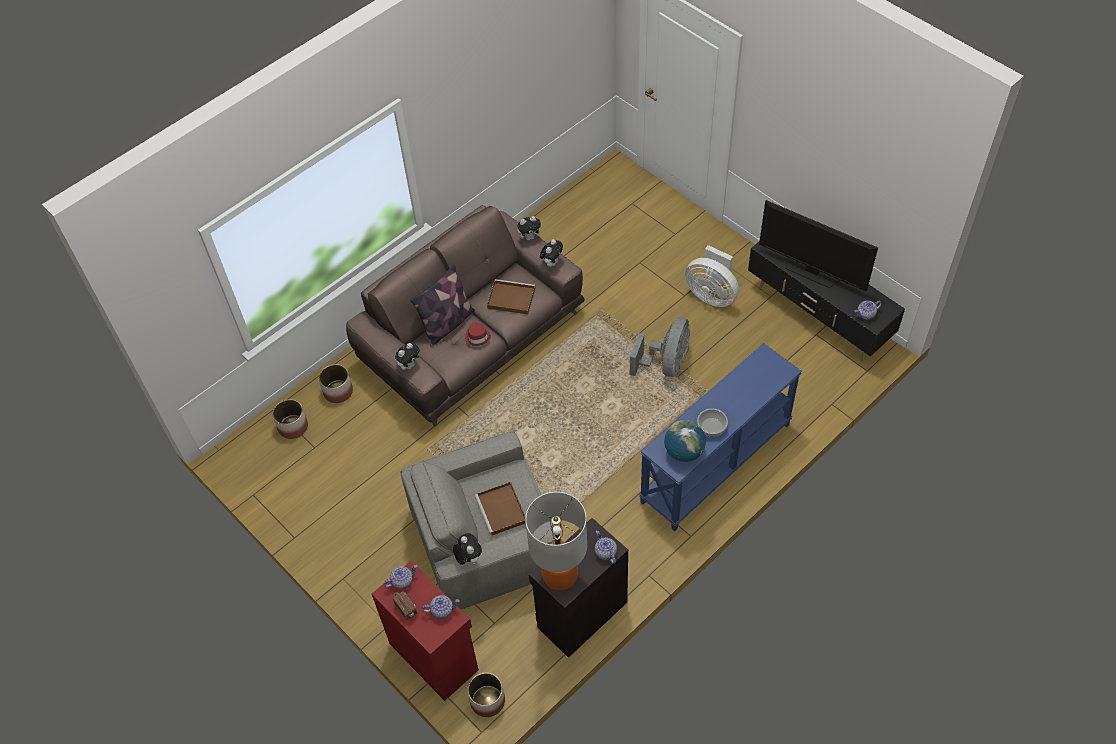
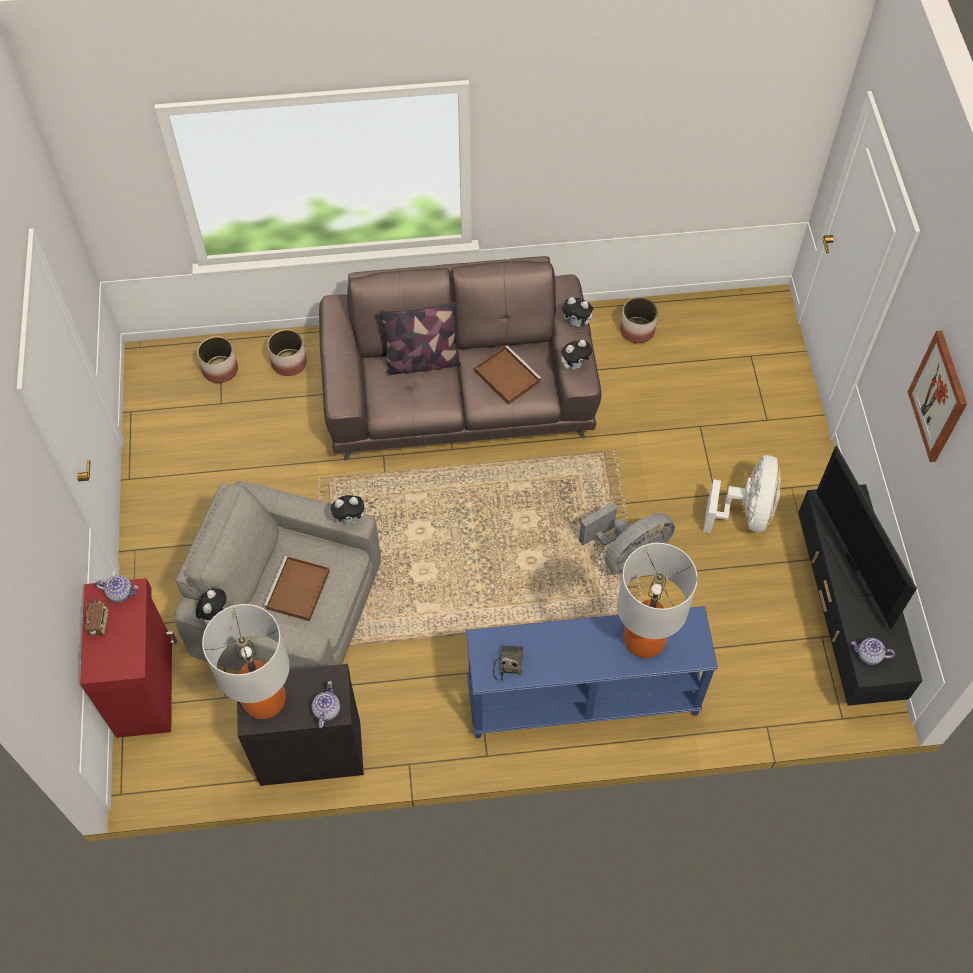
camera: 35 degrees right, 5 degrees up
(409, 365) = (341, 379): plush toy -> plush toy (350, 519)
(442, 610) = (128, 649): teapot -> none
(477, 337) = (438, 395): red hat -> none
(487, 701) = (152, 769): planter -> planter (637, 330)
(684, 452) = (508, 663): globe -> radio
(711, 294) = (745, 513): white fan -> white fan turned 150 degrees counterclockwise
(711, 426) = (562, 658): bowl -> none
(747, 383) = (644, 639): none -> table lamp
(819, 125) = (938, 397): none -> picture

